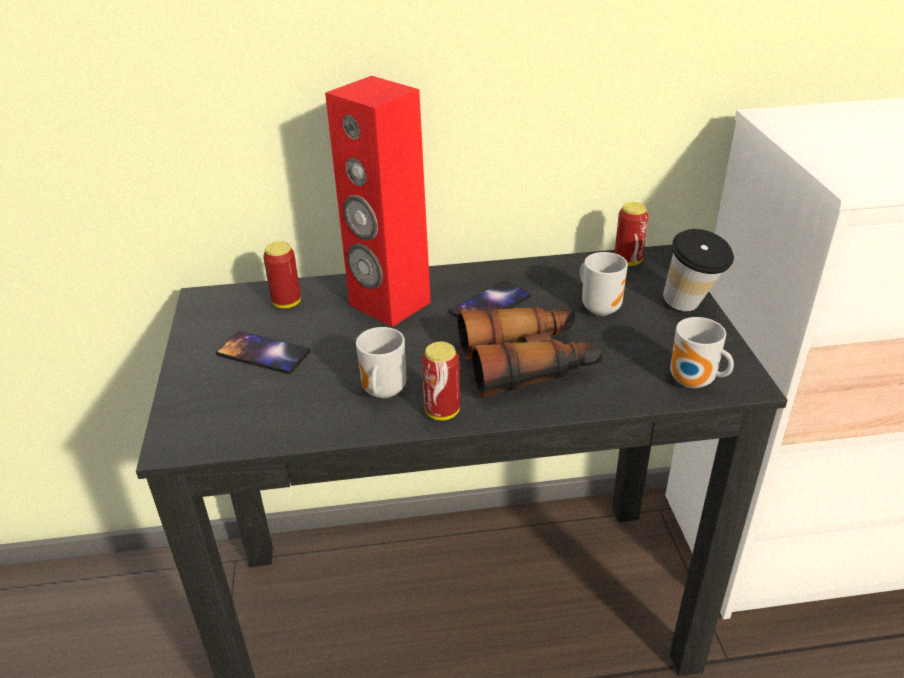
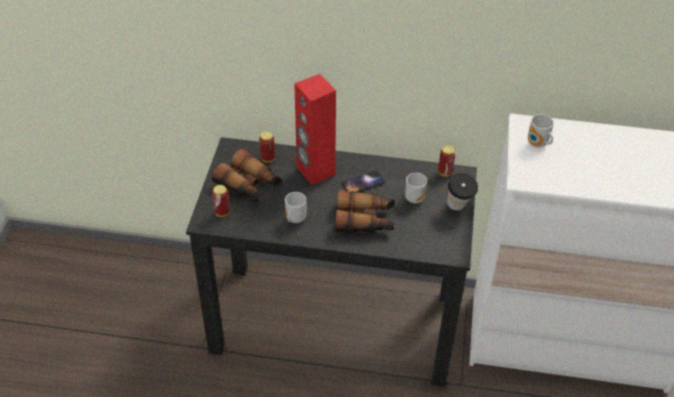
camera: 15 degrees right, 10 degrees up
(263, 353) = (249, 185): phone -> binoculars
(442, 412) = (316, 235): can -> can (222, 212)
(693, 383) = (433, 249): mug -> mug (537, 145)

